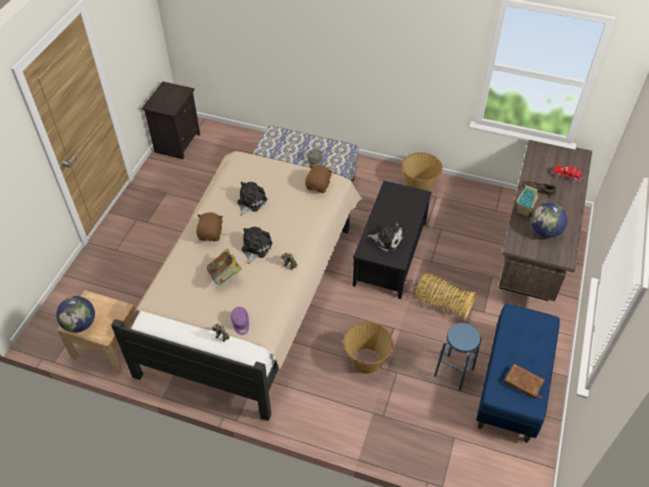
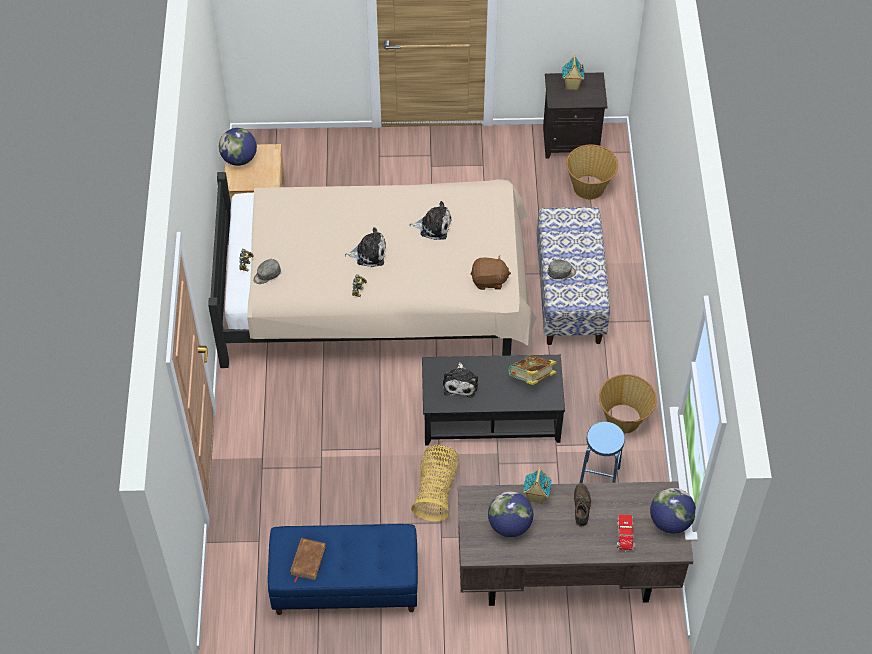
camera: 70 degrees right, 5 degrees up
(163, 99) = (571, 86): none -> toy house
(211, 234) = (372, 208): brown plush toy -> none
(225, 276) = (320, 241): book -> book (531, 378)
(241, 323) = (266, 275): purple cap -> grey cap
(366, 360) = (325, 434): basket -> basket (589, 187)
(453, 372) = (341, 523): blue stool -> blue stool (599, 478)
(559, 152) = (670, 521): none -> globe

